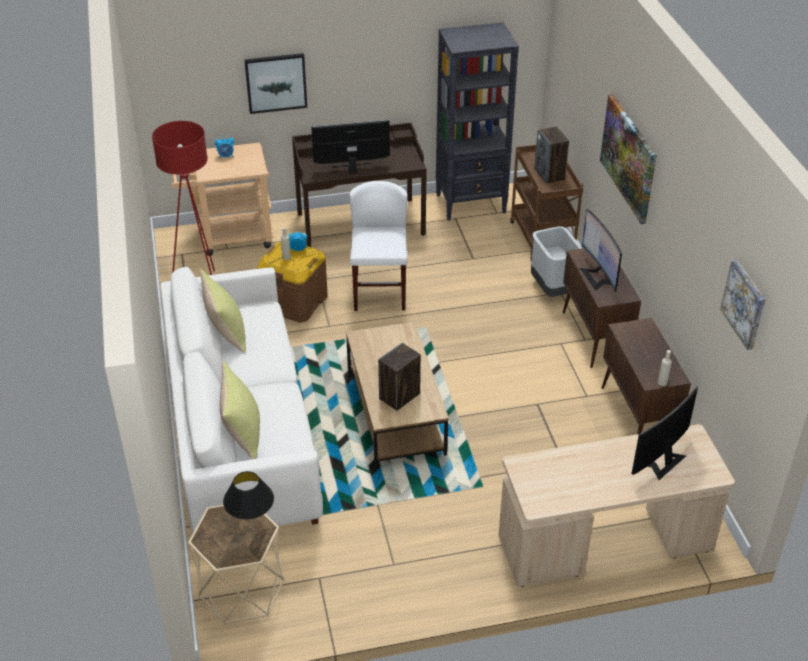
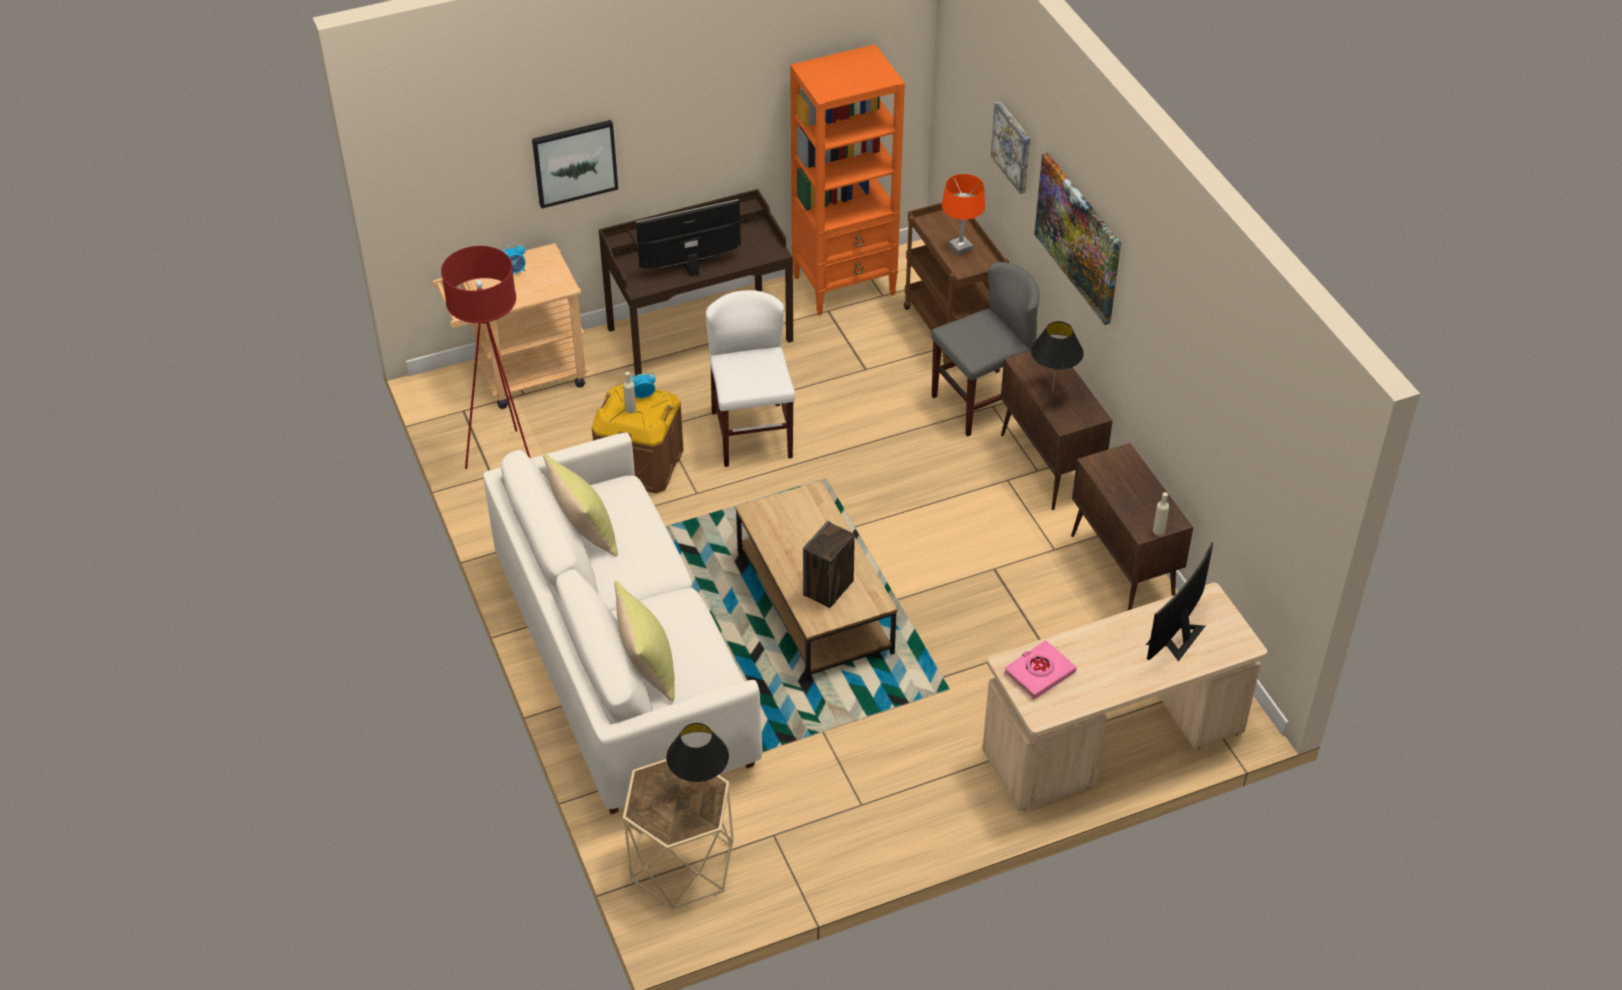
camera: 10 degrees left, 5 degrees up
(471, 204) = (845, 285): black bookcase -> orange bookcase
(542, 474) = (1039, 673): none -> pink book
(550, 174) = (960, 248): speaker -> orange table lamp
(553, 289) = (982, 402): grey trash can -> grey chair
(599, 276) = (1052, 392): monitor -> black table lamp
(744, 304) = (1259, 437): picture -> picture (1012, 146)

